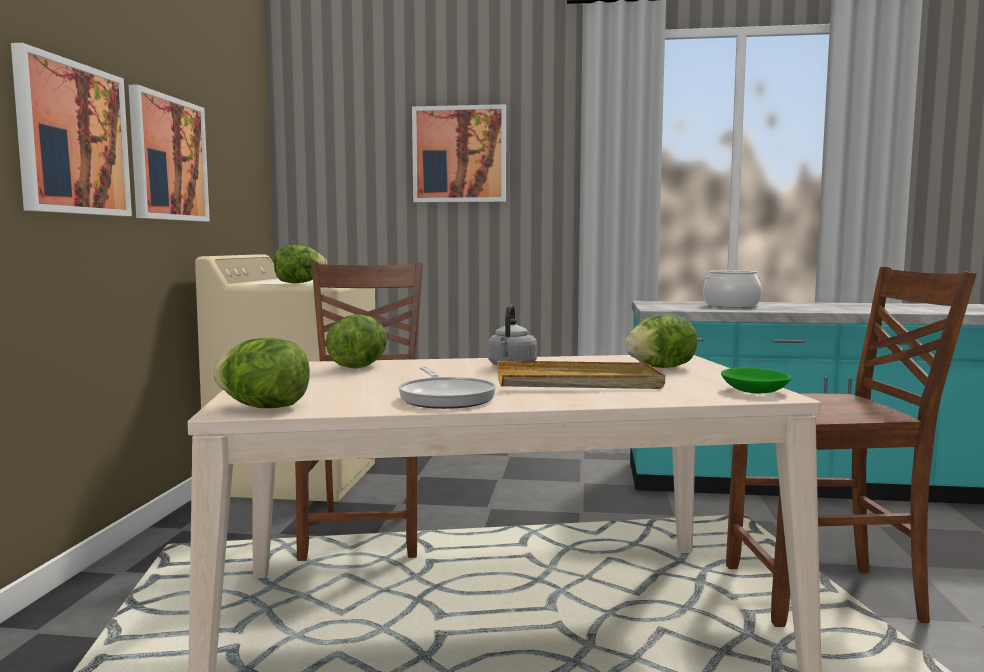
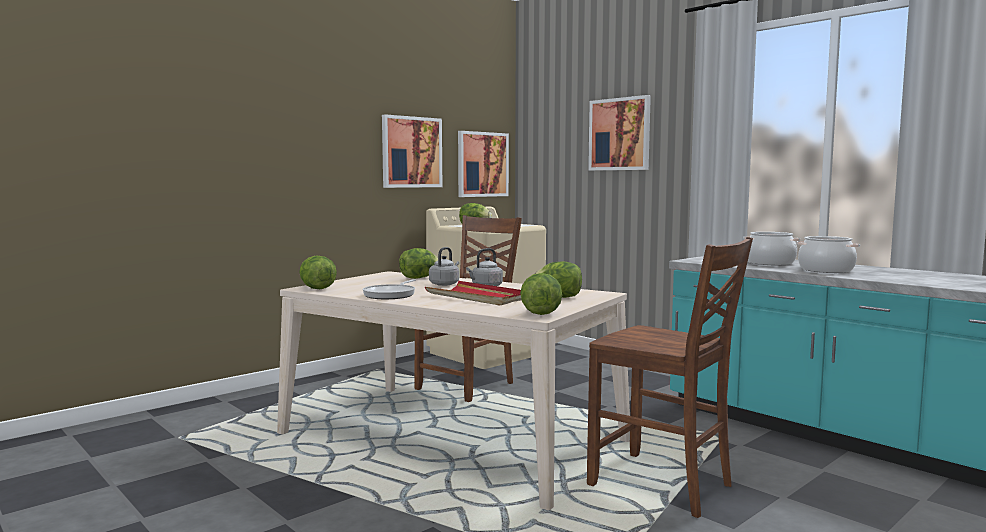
camera: 40 degrees right, 0 degrees up
(72, 139) = (339, 149): picture -> picture (482, 164)
(441, 370) = (445, 284): none -> grey kettle
(577, 382) = (478, 297): beige tray -> red tray
(755, 391) = (541, 313): green bowl -> lettuce
(809, 308) = (825, 270): none -> cooking pot

